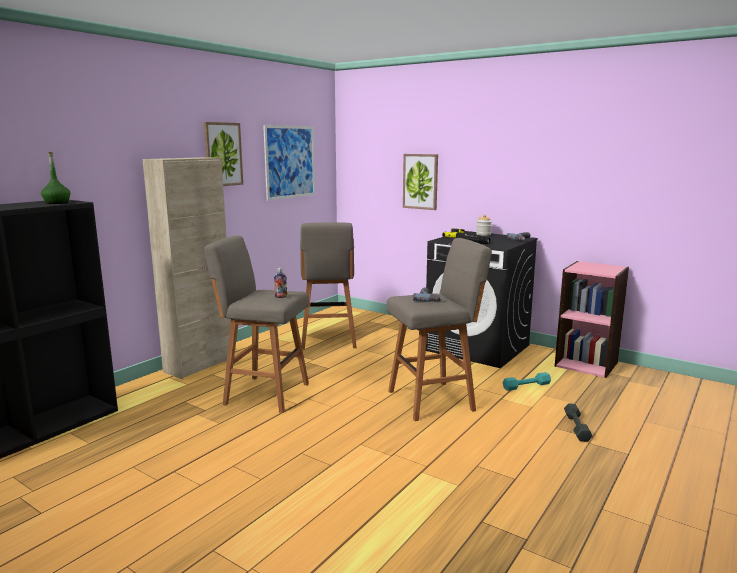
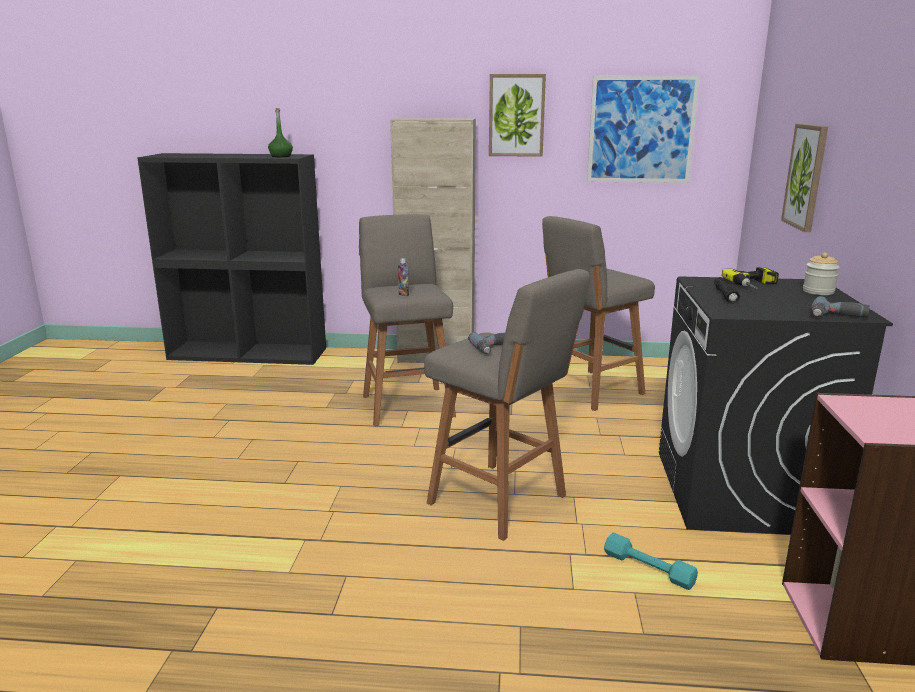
camera: 60 degrees right, 5 degrees up
(576, 427) = (545, 649): grey dumbbell -> none

